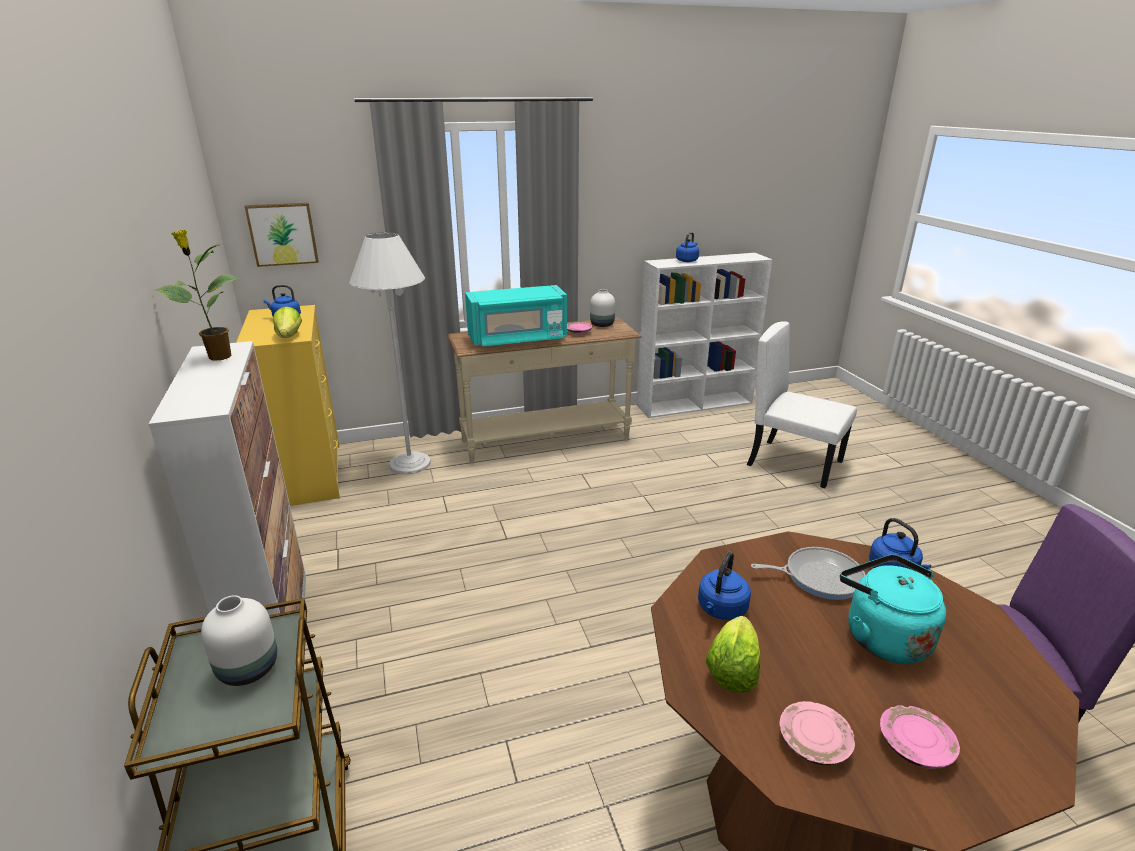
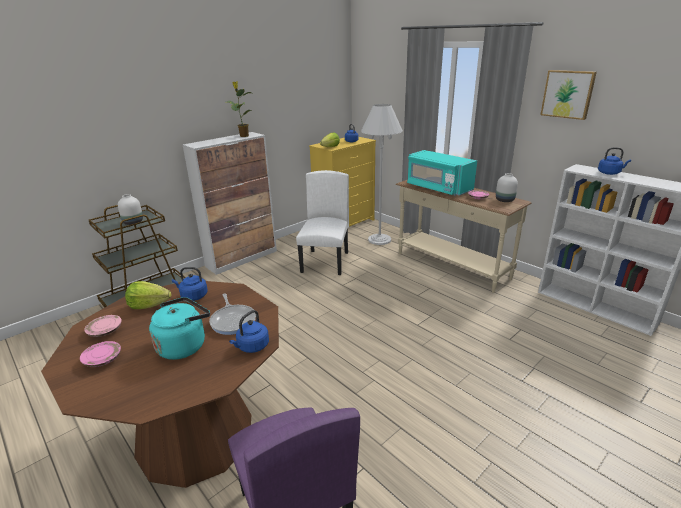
camera: 65 degrees right, 0 degrees up
(283, 234) = (371, 100): picture -> picture (568, 94)
(794, 463) = (571, 379): white chair -> white chair (325, 262)

